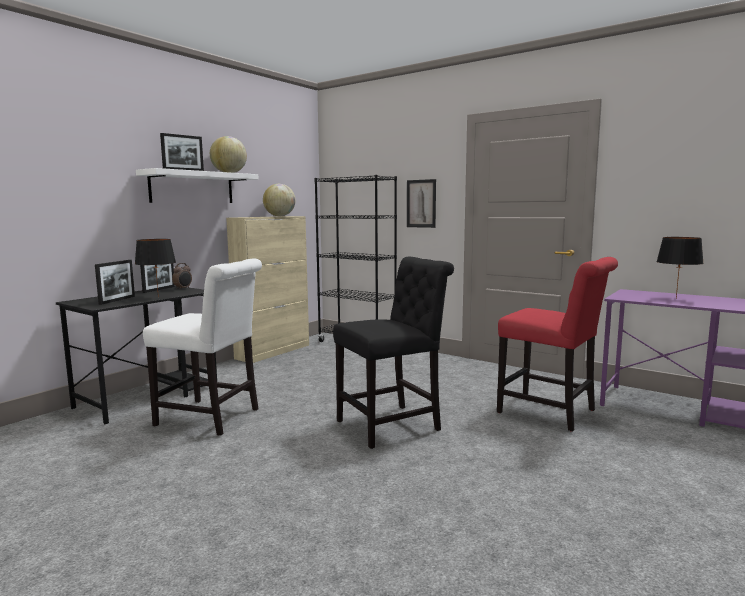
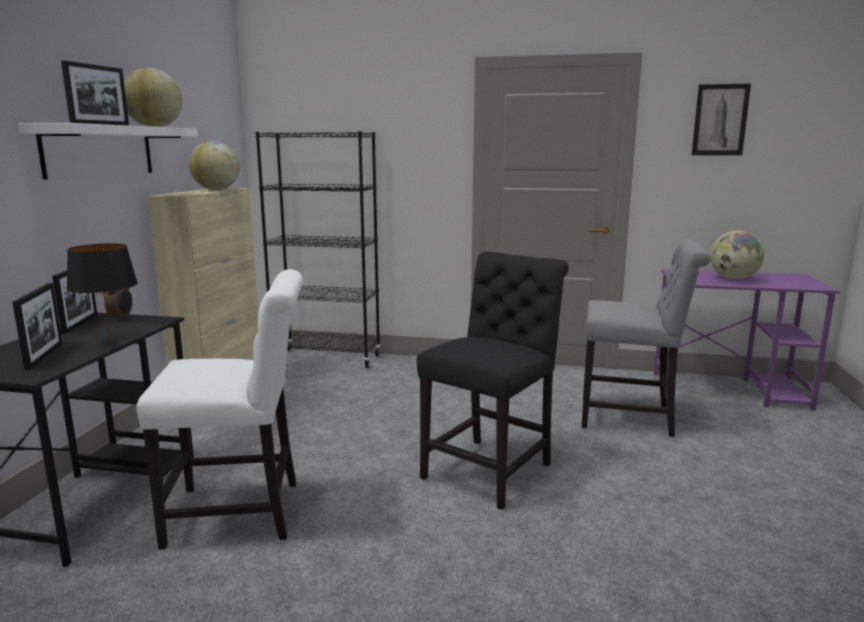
camera: 25 degrees left, 5 degrees up
(421, 203) = (410, 169): picture -> picture (720, 120)
(551, 413) = (632, 417): red chair -> grey chair
(676, 299) = (733, 278): black table lamp -> globe

